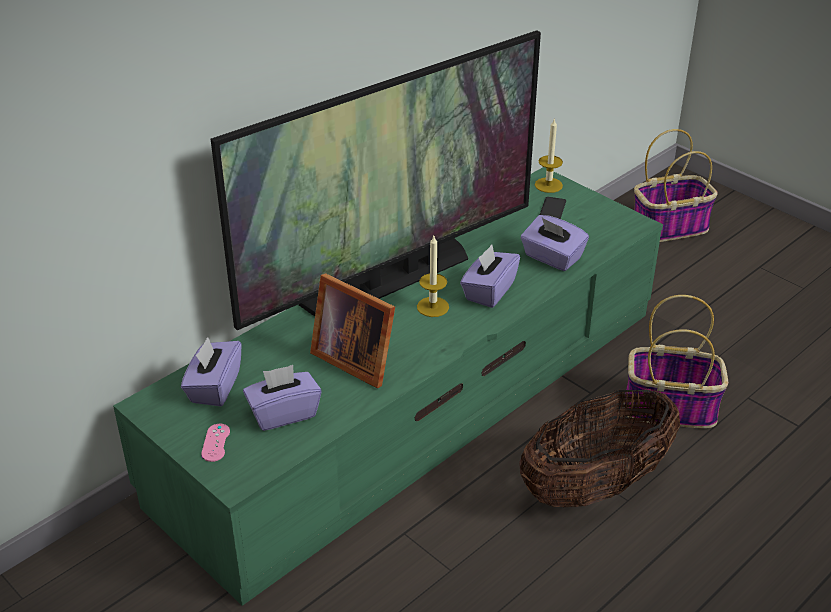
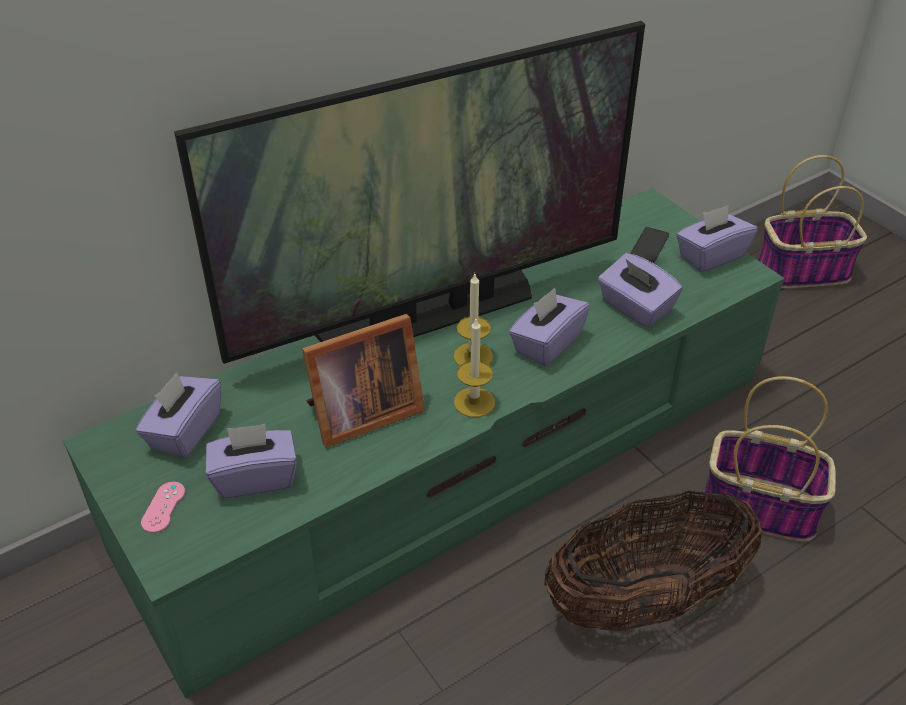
camera: 10 degrees right, 5 degrees up
(354, 358) = (360, 414): picture frame -> picture frame turned 75 degrees counterclockwise
(548, 185) = (652, 212): candle -> candle (474, 402)
(602, 213) = (711, 256): none -> purple tissue box

